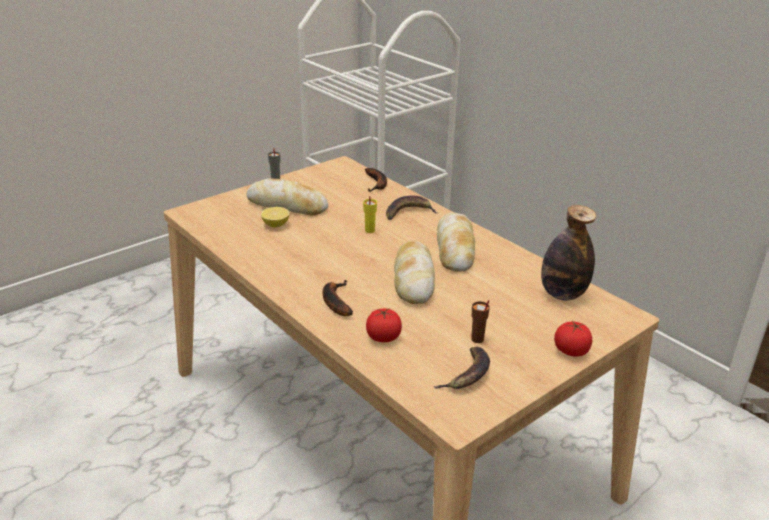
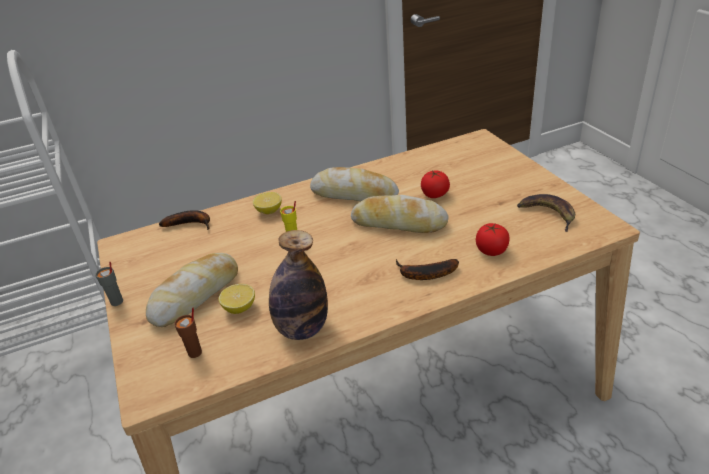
camera: 70 degrees left, 5 degrees up
(408, 212) = (269, 211): banana -> lemon
(477, 339) = (500, 203): brown cup -> brown cup (195, 353)
(562, 294) = (444, 157): bottle -> bottle (302, 329)
(571, 351) = (520, 166): tomato -> tomato (434, 195)

